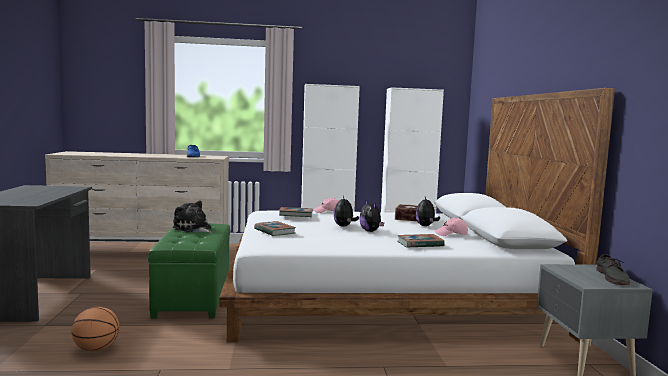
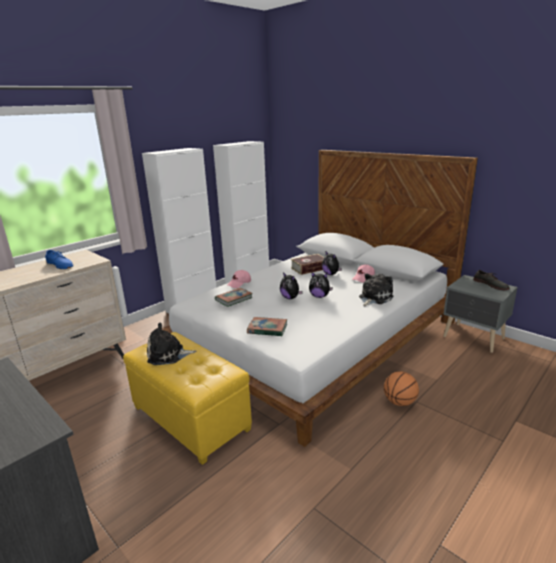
camera: 40 degrees left, 15 degrees up
(96, 349) = (227, 531): basketball -> basketball (399, 402)
(194, 296) = (191, 417): green ottoman -> yellow ottoman
(420, 244) = (374, 298): book -> plush toy

